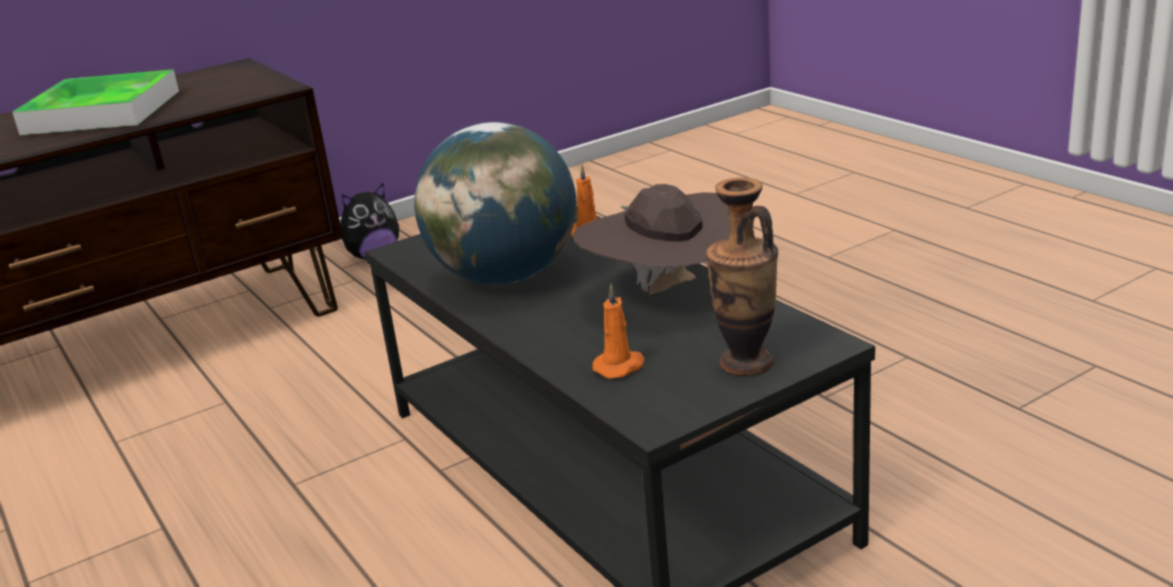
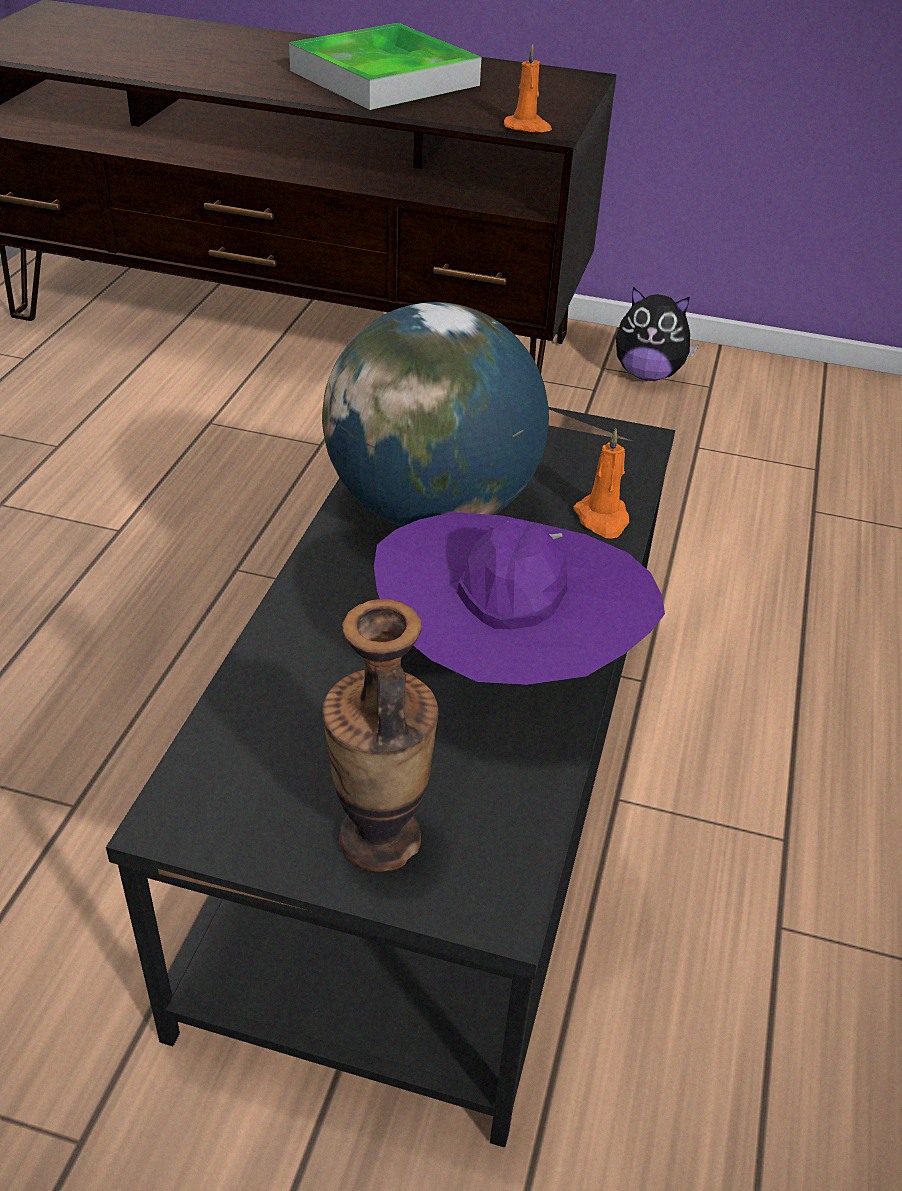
camera: 45 degrees right, 15 degrees up
(620, 366) = (289, 719): orange candle -> orange candle (527, 127)
(668, 293) = (506, 668): brown hat -> purple hat

